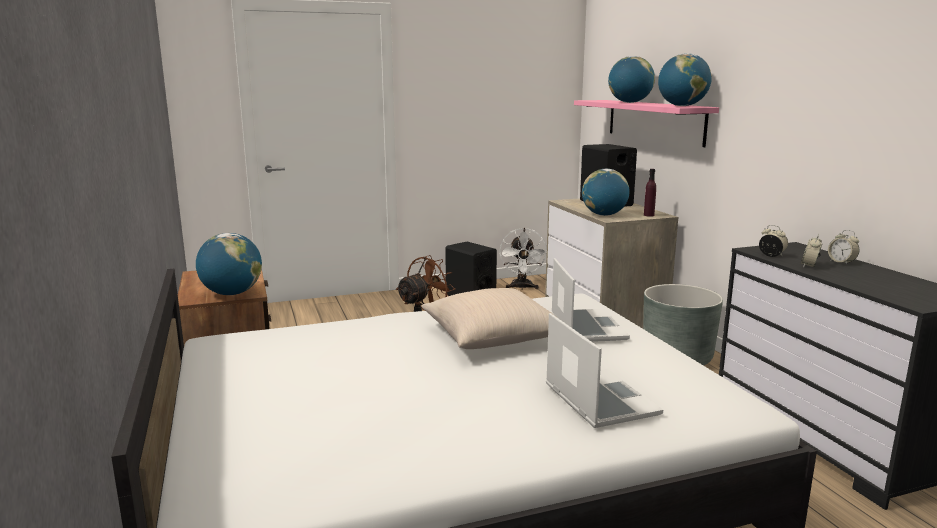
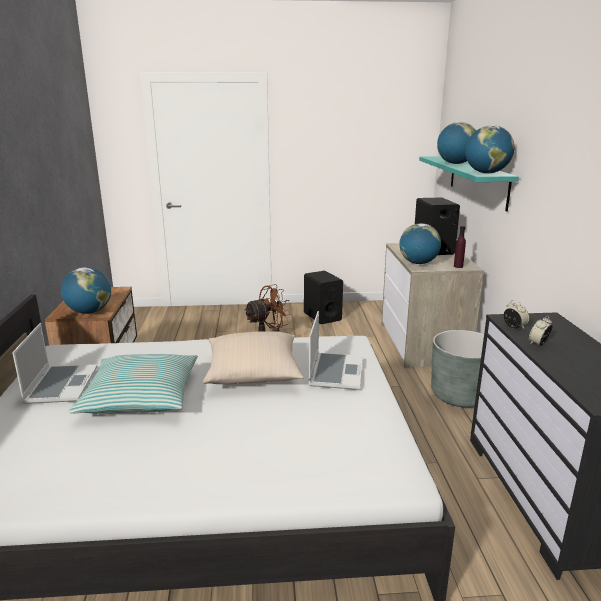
camera: 15 degrees right, 5 degrees up
(377, 374) = (140, 396): none -> pillow
(522, 288) = (369, 311): white fan -> none
(598, 400) = (284, 447): laptop -> laptop (61, 385)
(654, 121) = (478, 181): pink shelf -> turquoise shelf
(841, 262) = (575, 342): alarm clock -> none

